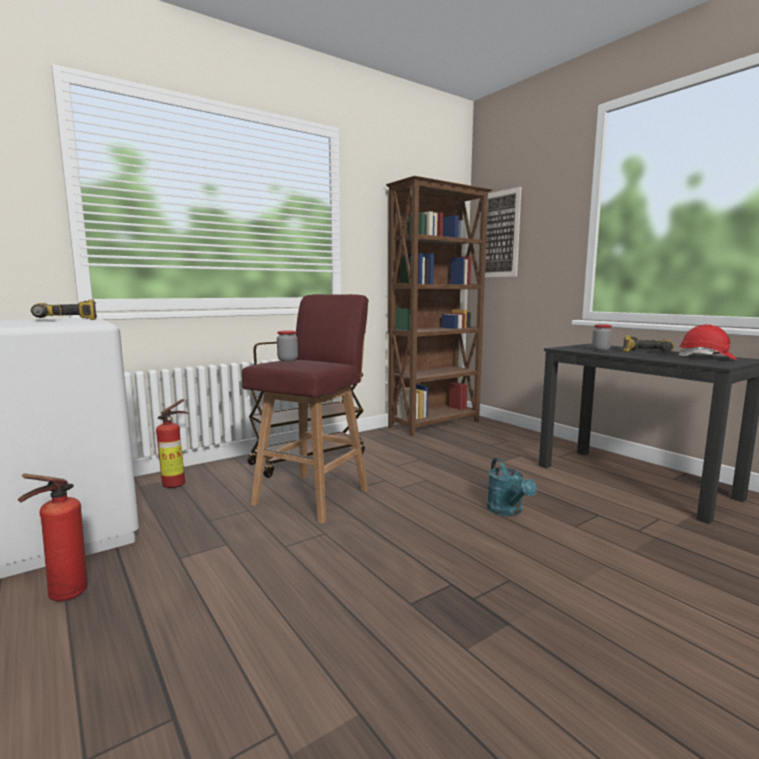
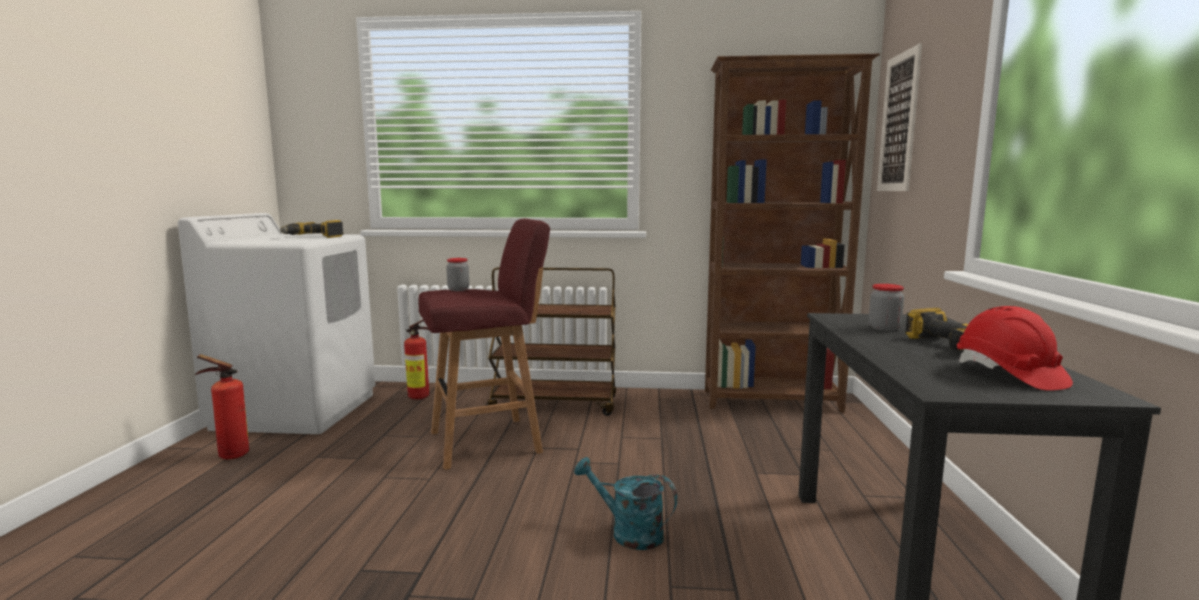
camera: 40 degrees right, 0 degrees up
(508, 511) = (628, 532): turquoise watering can -> turquoise watering can turned 90 degrees clockwise

